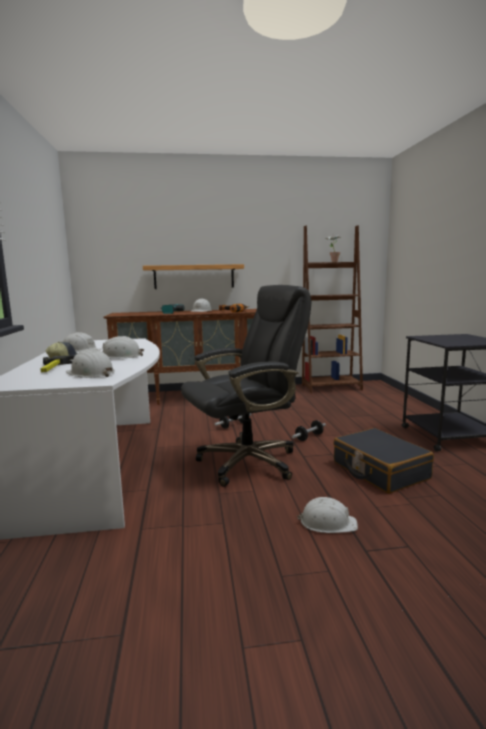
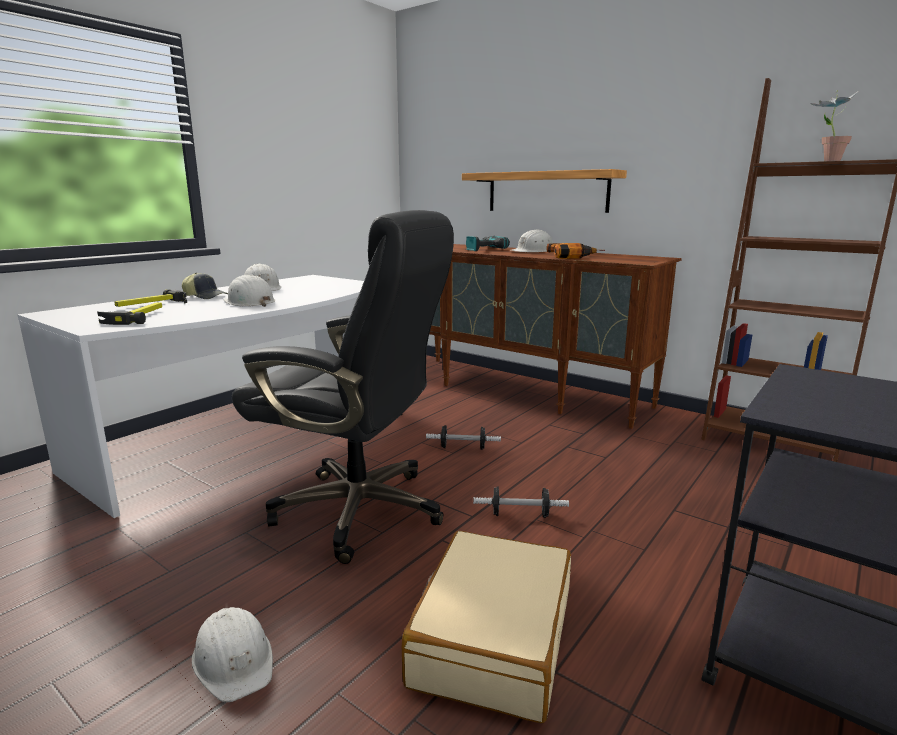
camera: 45 degrees right, 5 degrees up
(90, 373) = (137, 317): white hard hat -> hammer
(379, 470) = (492, 638): black suitcase -> beige suitcase

